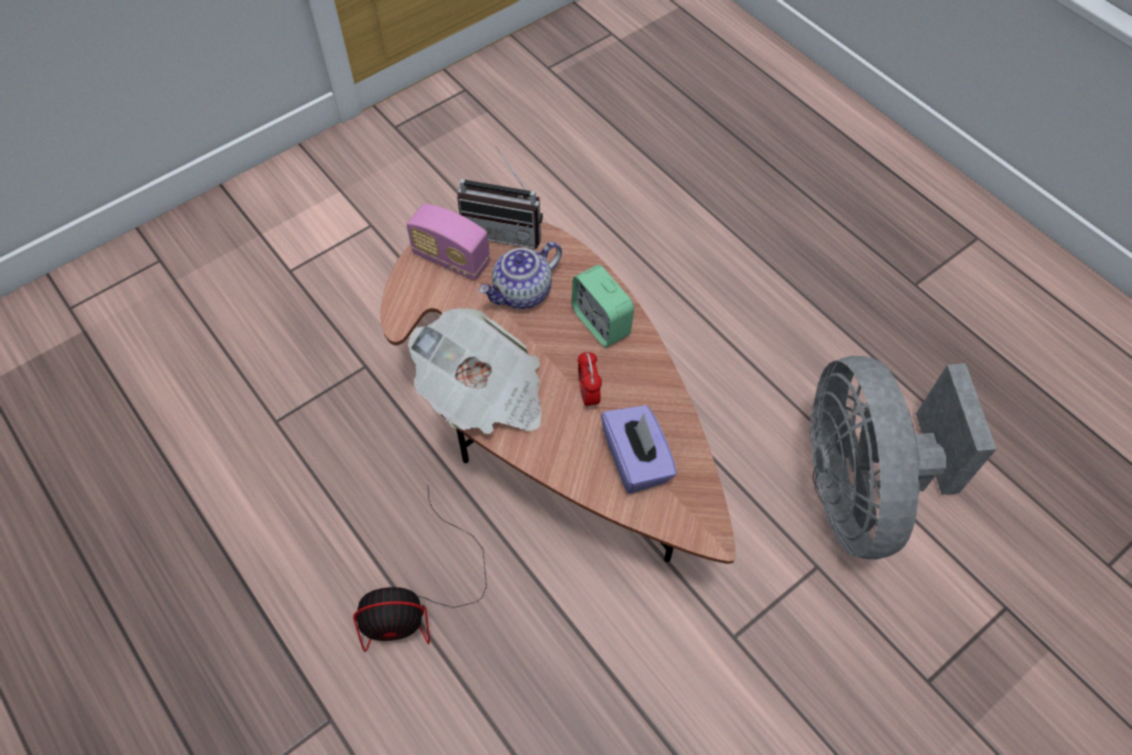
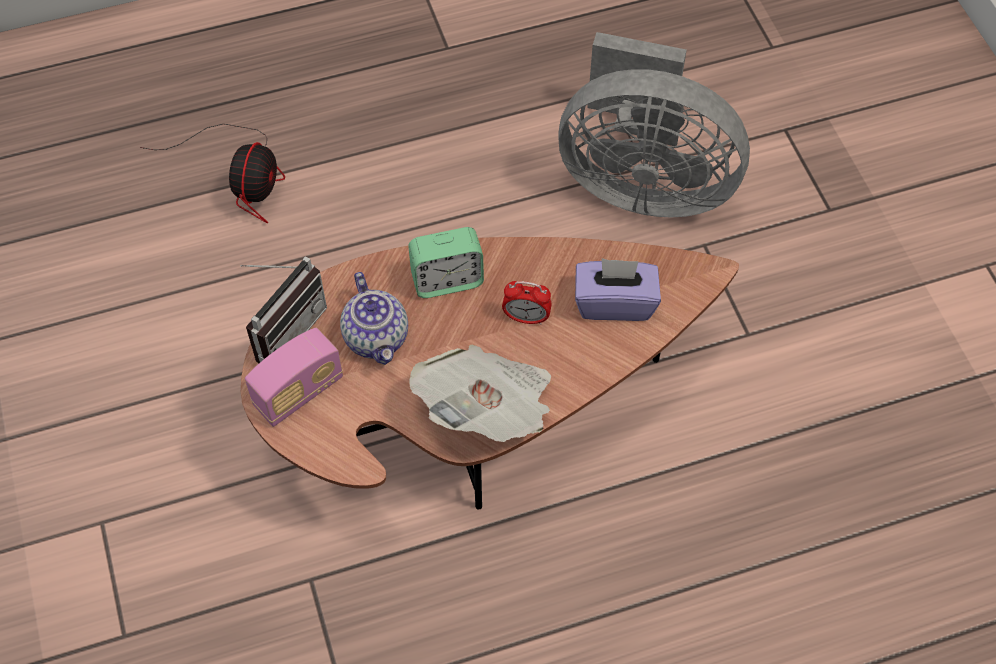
camera: 70 degrees left, 0 degrees up
(419, 600) = (623, 595): fan -> fan (244, 178)

